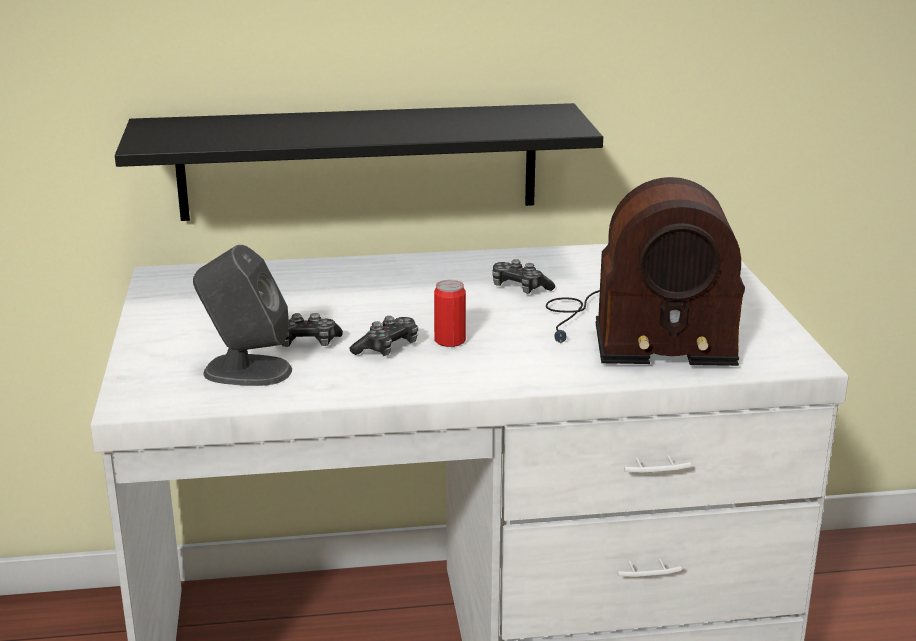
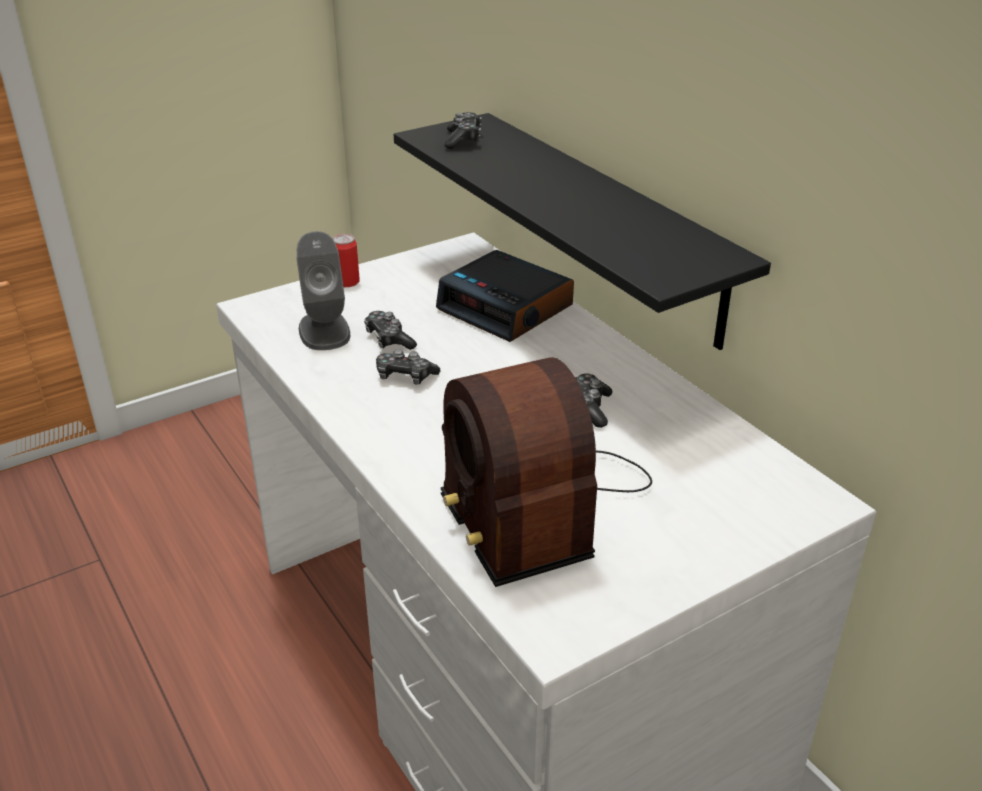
camera: 65 degrees right, 10 degrees up
(188, 134) = (463, 139): none -> game controller
(315, 283) = (506, 308): none -> alarm clock
(450, 340) = (441, 402): can -> can (347, 282)

